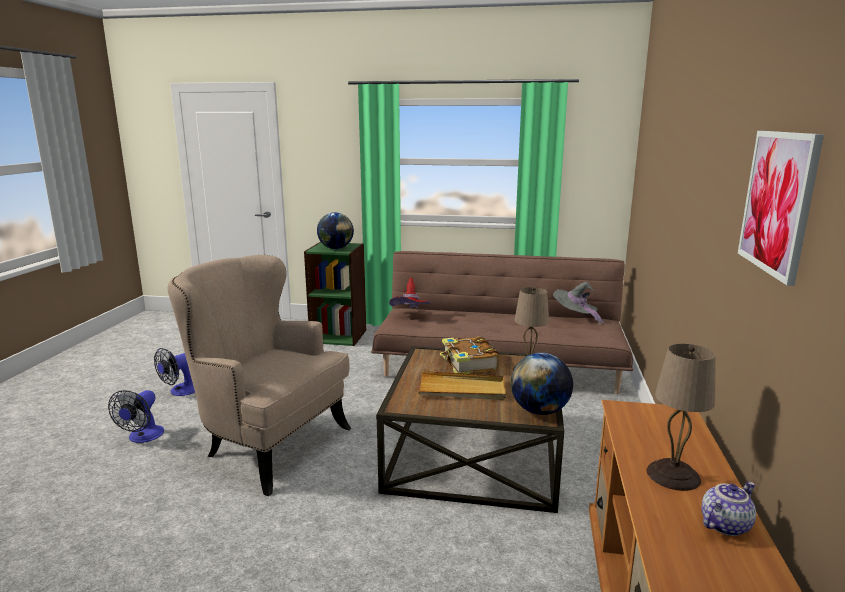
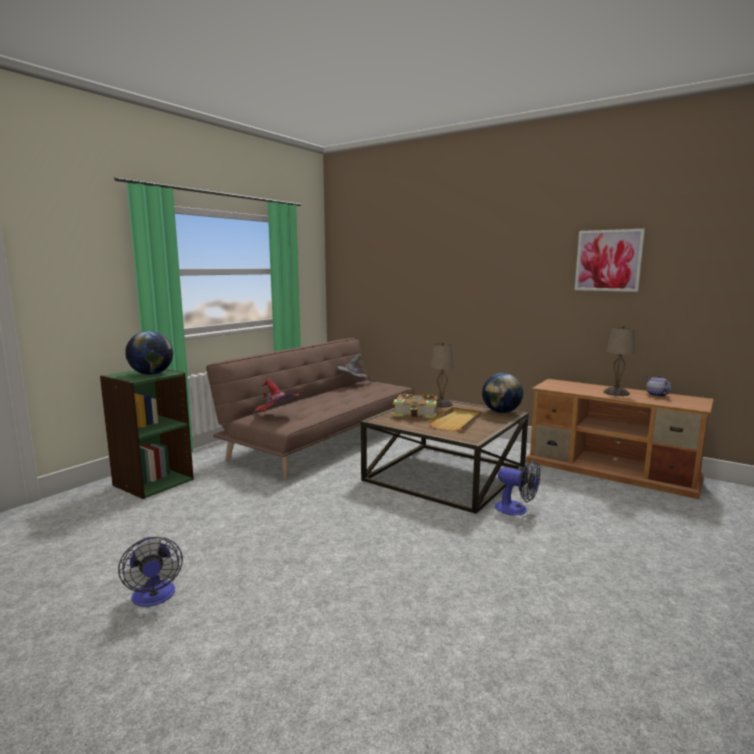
camera: 65 degrees left, 5 degrees down
(142, 437) = (263, 634): fan -> fan (516, 510)
(268, 445) = (362, 549): beige armchair -> none

